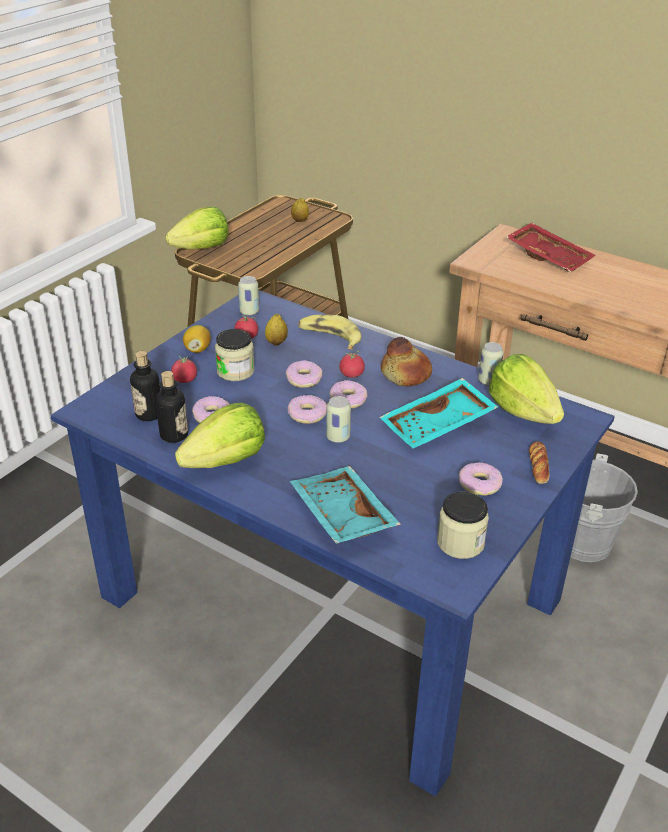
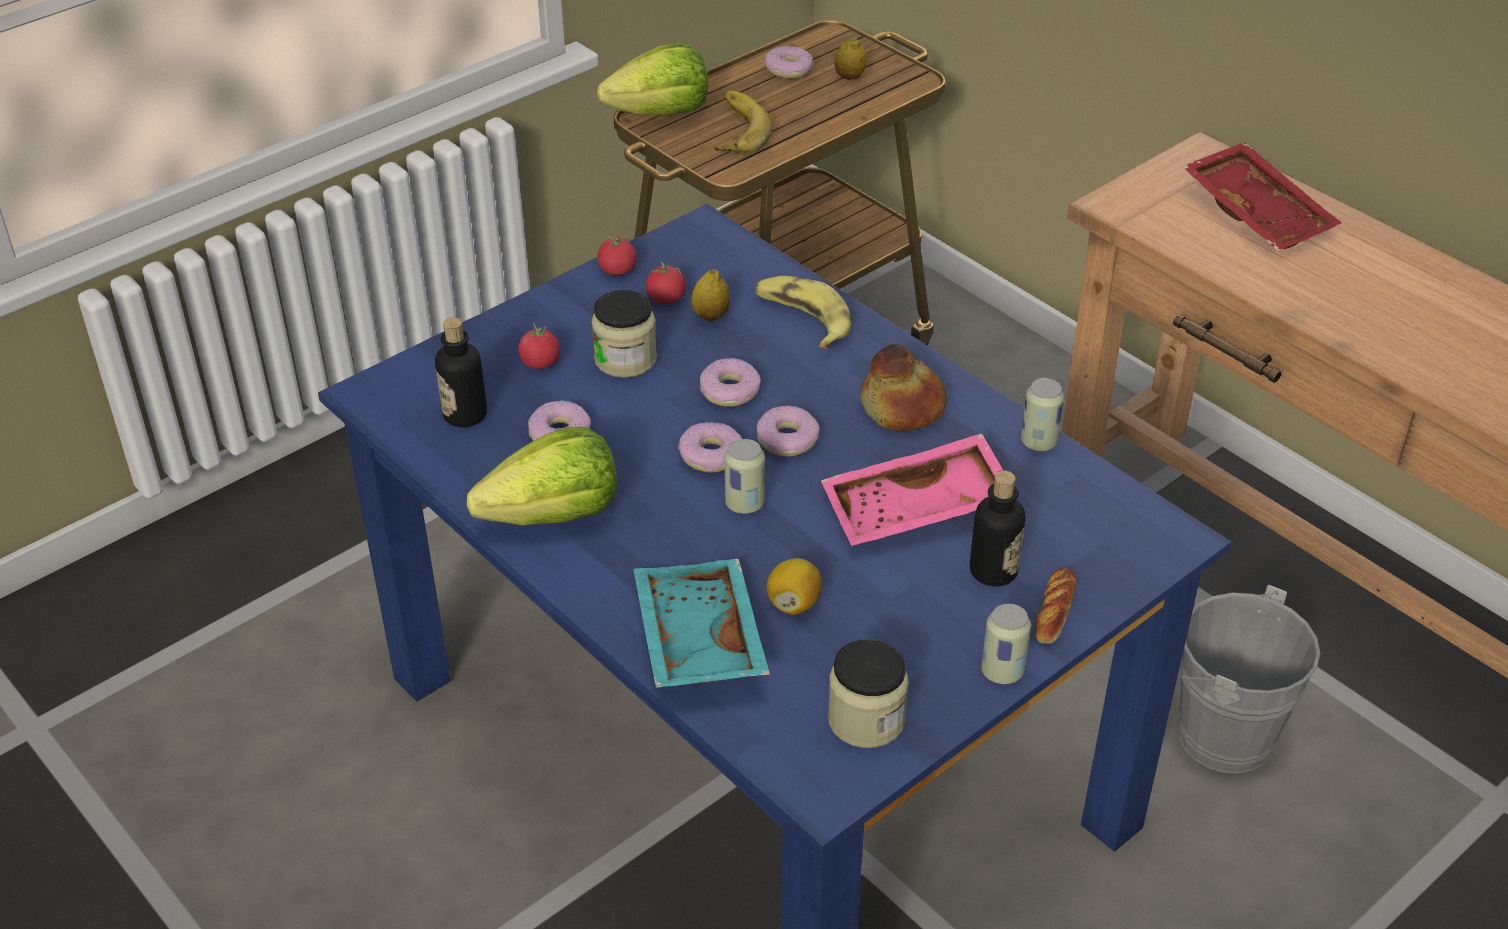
camera: 15 degrees right, 5 degrees up
(174, 435) = (490, 457): bottle -> bottle (993, 571)
(197, 349) = (579, 310): lemon -> lemon (793, 603)
(246, 252) = (734, 130): none -> banana
(249, 312) = (688, 252): can -> can (1002, 671)
(351, 374) = (811, 394): tomato -> tomato (617, 270)
(438, 426) = (918, 511): turquoise tray -> pink tray
(479, 484) = (941, 625): donut -> donut (789, 69)
(523, 411) = (1073, 508): lettuce -> none

